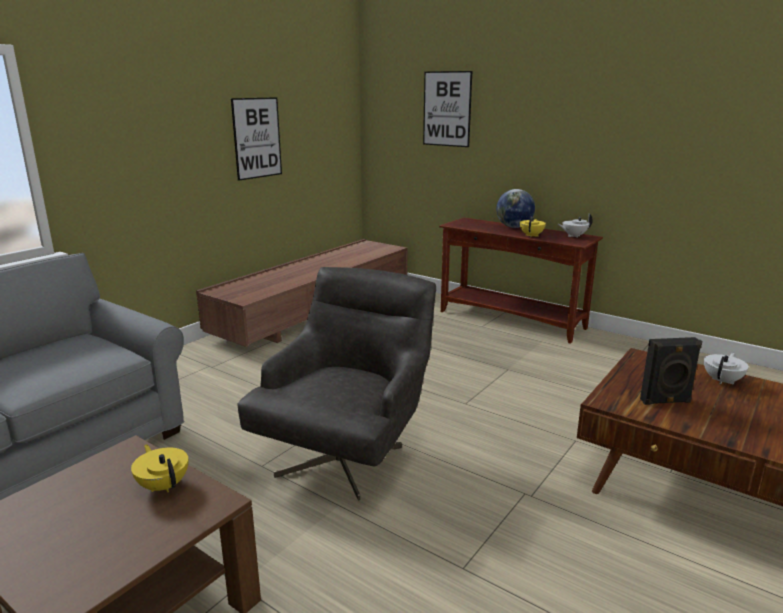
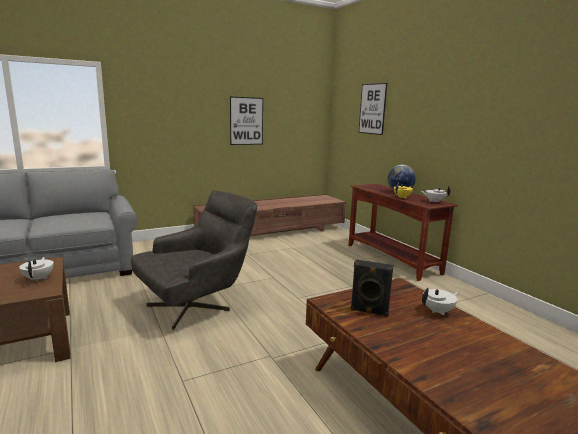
camera: 25 degrees right, 5 degrees down
(164, 485) = (39, 278): yellow teapot -> white teapot

